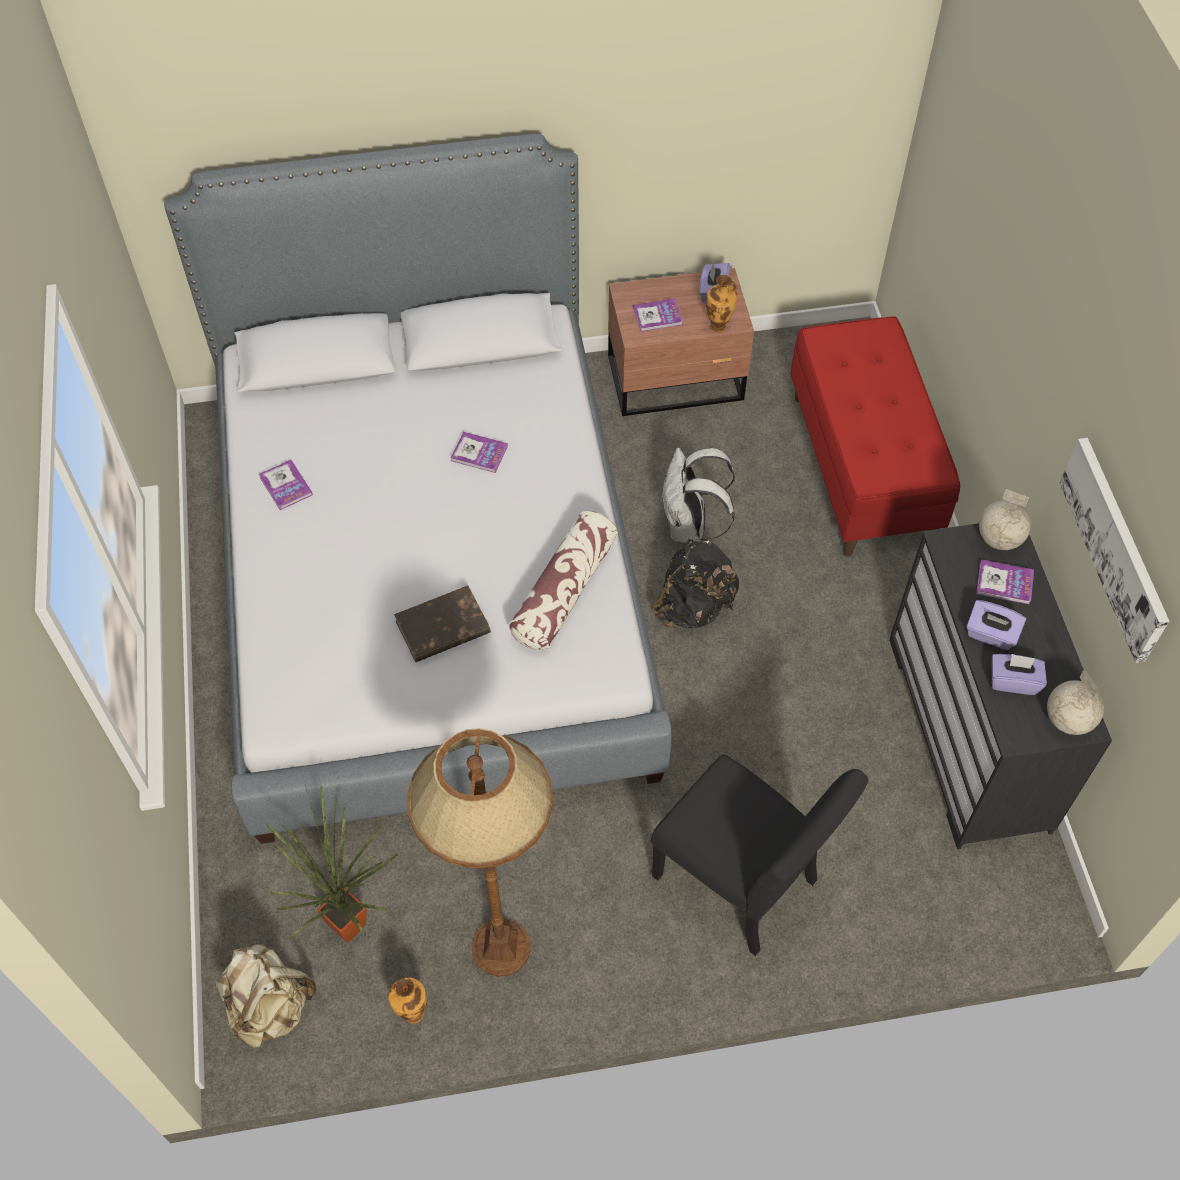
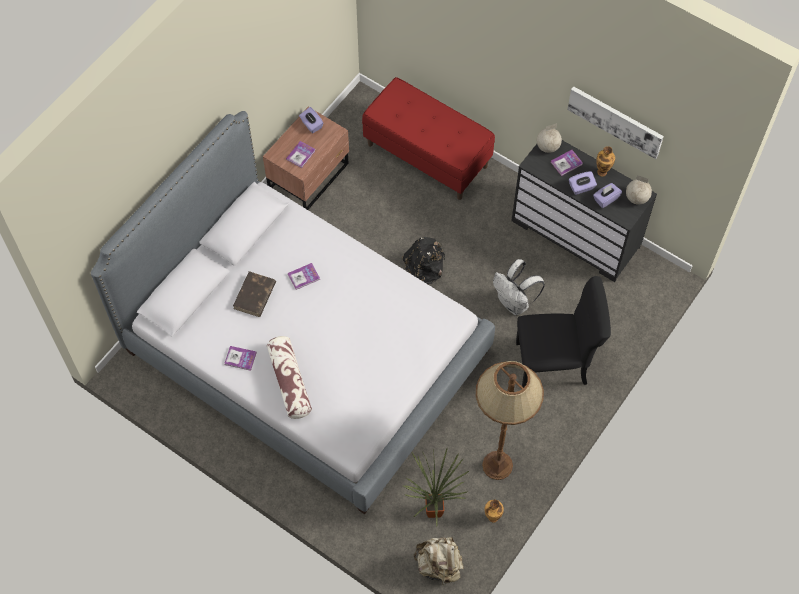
camera: 45 degrees left, 5 degrees up
(442, 628) = (373, 359): brown book -> brown book (254, 296)
(564, 590) = (402, 303): pillow -> pillow (289, 381)
(690, 527) = (387, 239): white backpack -> white backpack (514, 303)
(719, 327) = (331, 139): vase -> vase (602, 172)

